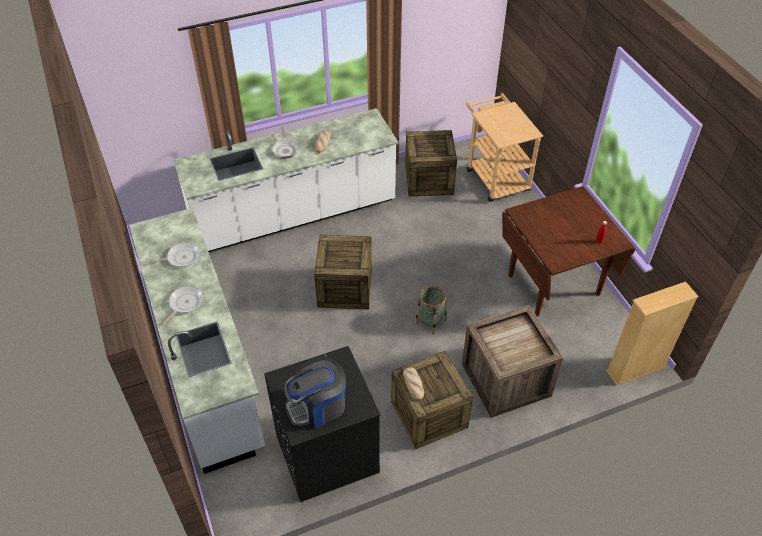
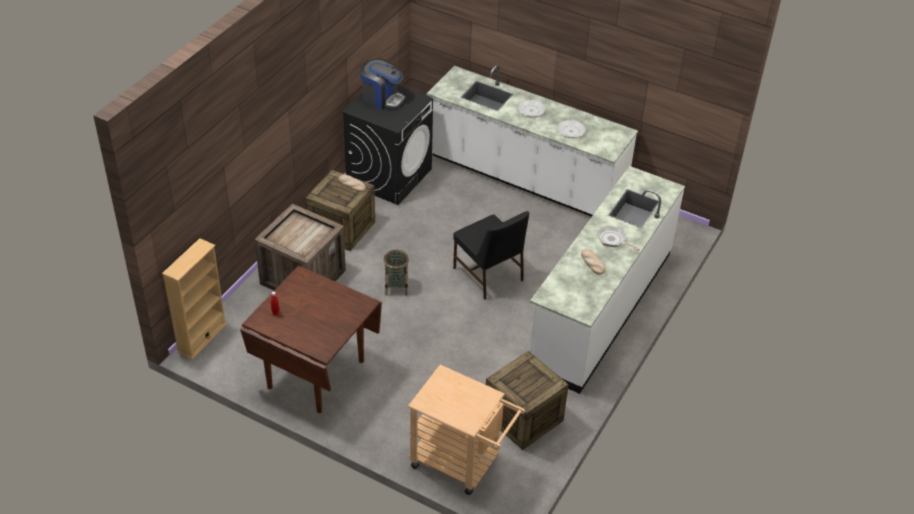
camera: 140 degrees right, 5 degrees down
(318, 406) = (382, 98): coffee machine -> coffee machine turned 90 degrees clockwise
(345, 288) = (488, 275): crate -> black chair

